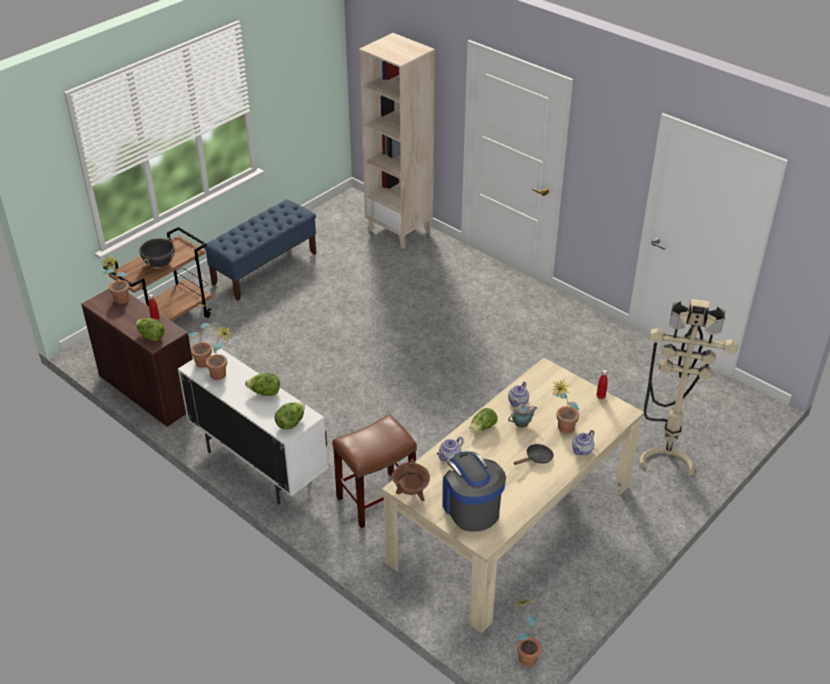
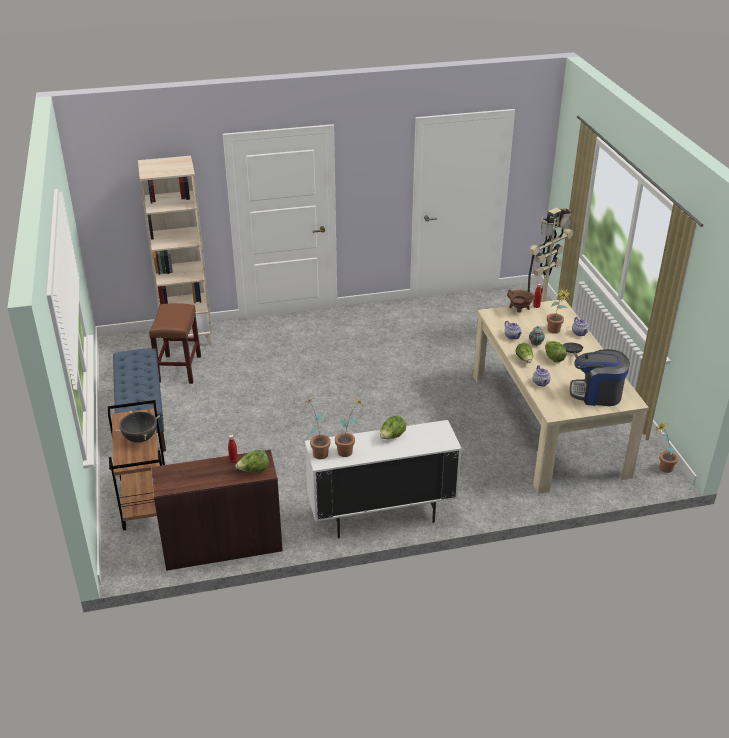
camera: 55 degrees left, 5 degrees down
(121, 302) = (183, 472): potted plant -> none
(291, 423) = (440, 437): lettuce -> lettuce (553, 358)
(376, 498) = (472, 471): brown stool -> brown stool (179, 369)
(411, 493) = (563, 412): brown cooking pot -> brown cooking pot (519, 311)

